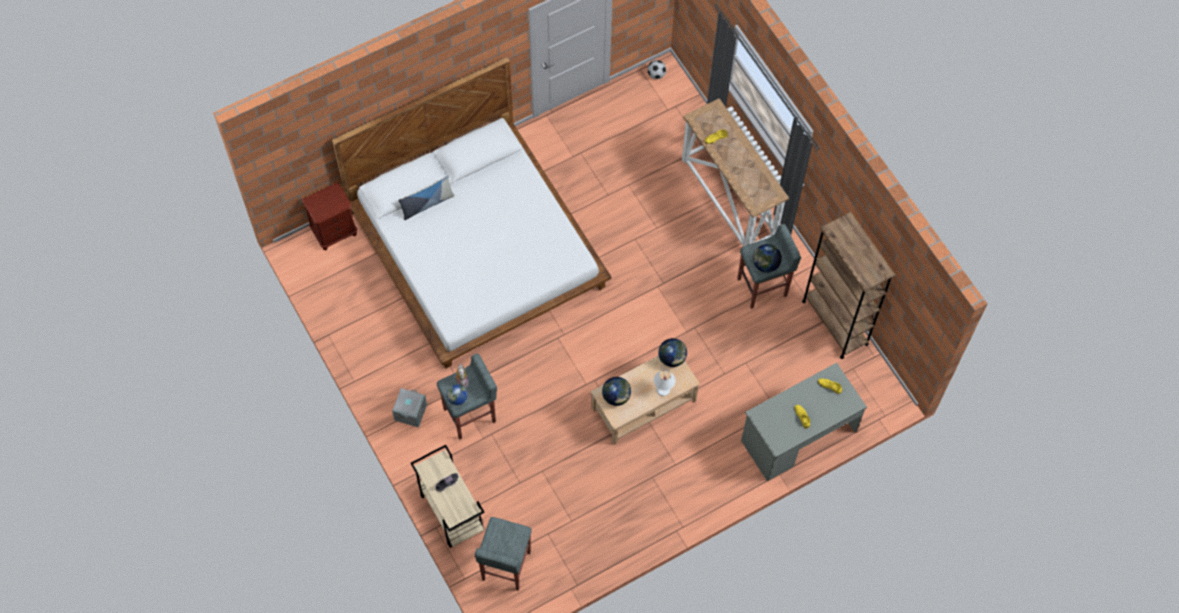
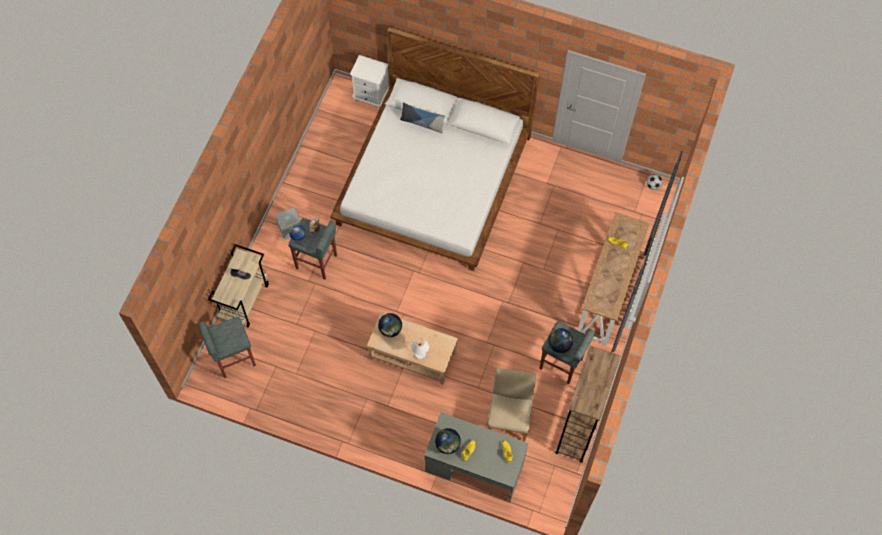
camera: 50 degrees right, 0 degrees up
(334, 232) = (371, 97): brown nightstand -> white nightstand
(672, 358) = (447, 342): globe -> globe (447, 445)
(775, 369) = (509, 416): none -> beige chair

